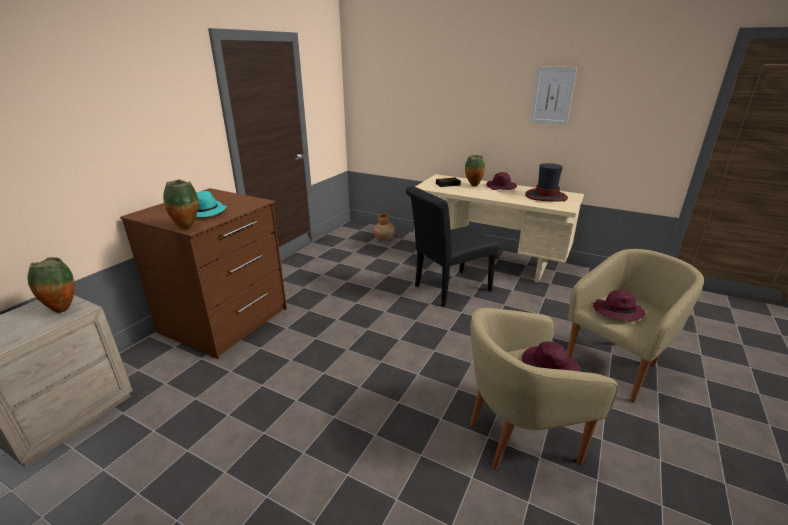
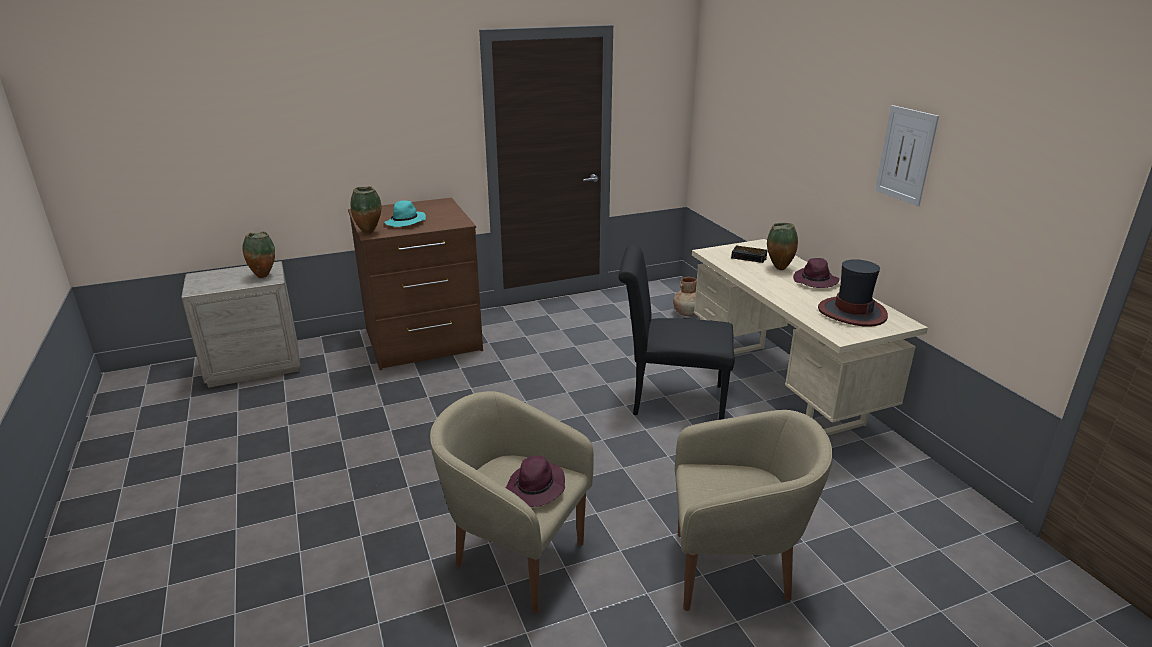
camera: 40 degrees right, 0 degrees up
(617, 312) = (718, 485): purple hat -> none

